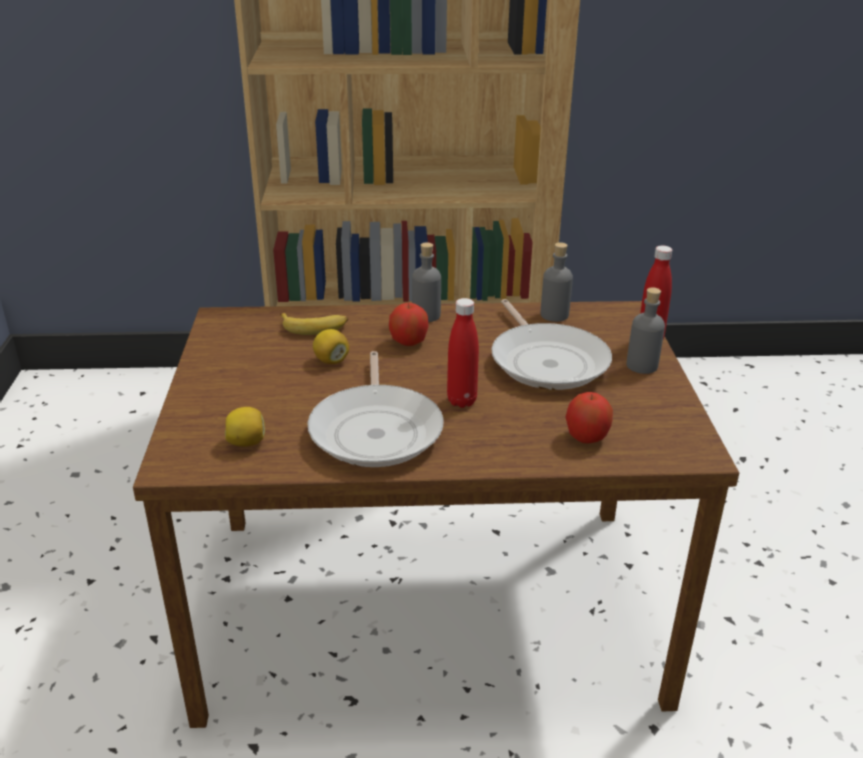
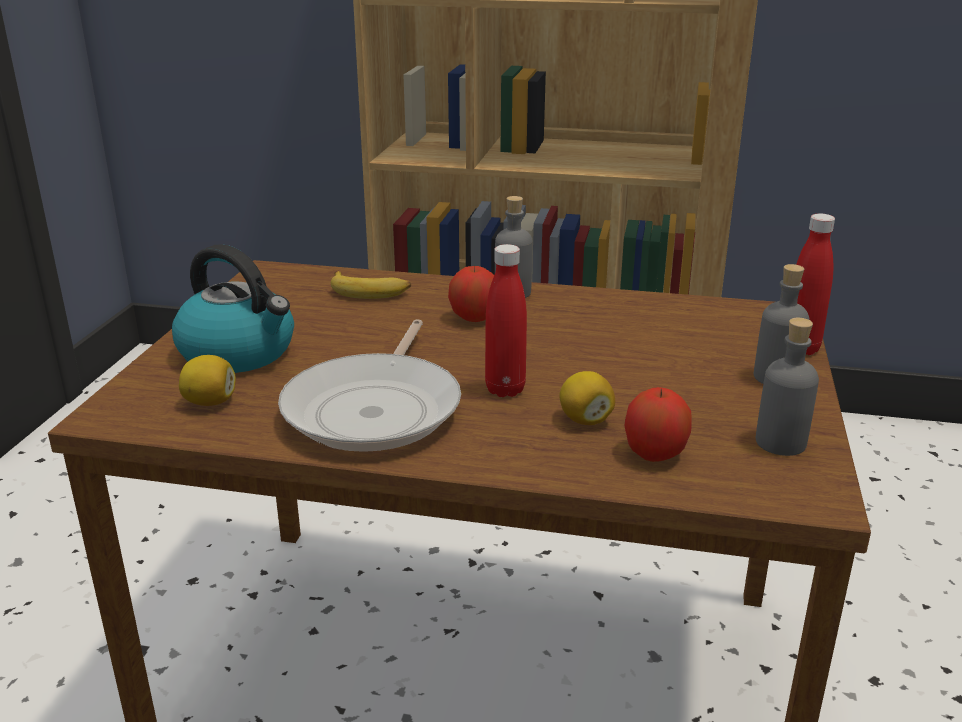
camera: 15 degrees right, 5 degrees down
(243, 396) = (239, 353): none -> kettle
(331, 360) = (367, 327): lemon -> lemon (585, 419)
(547, 361) = (644, 357): frying pan -> none
(554, 315) = (680, 308): grey bottle -> grey bottle (780, 442)

